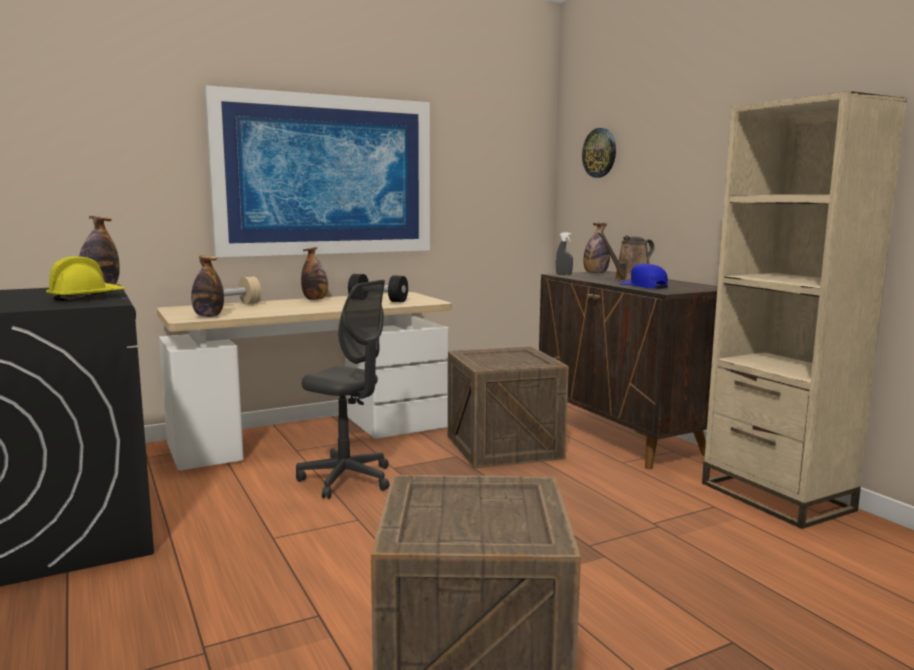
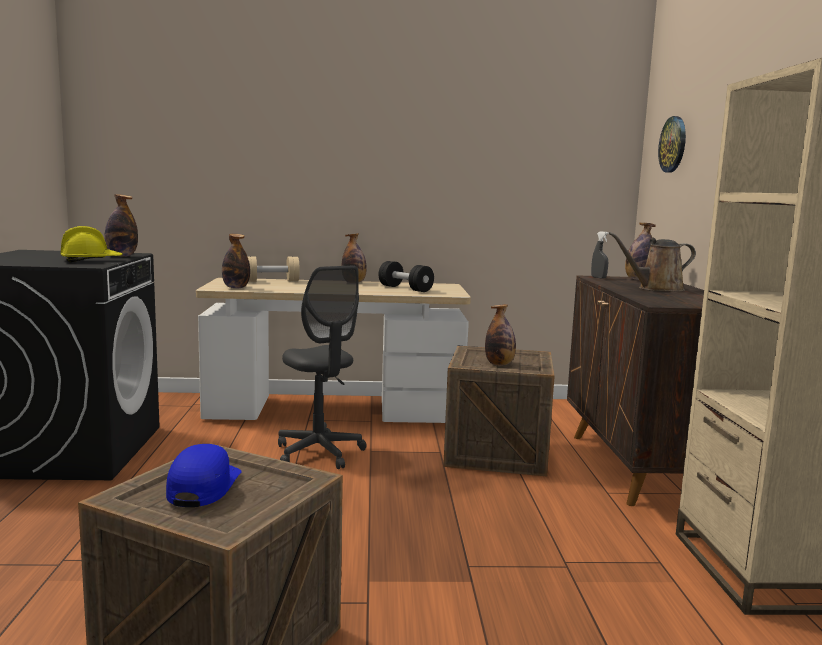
camera: 25 degrees right, 0 degrees up
(325, 176) = (377, 166): picture -> none
(508, 363) = (499, 364): none -> bottle
(643, 286) = (650, 296): blue cap -> blue cap (203, 486)

